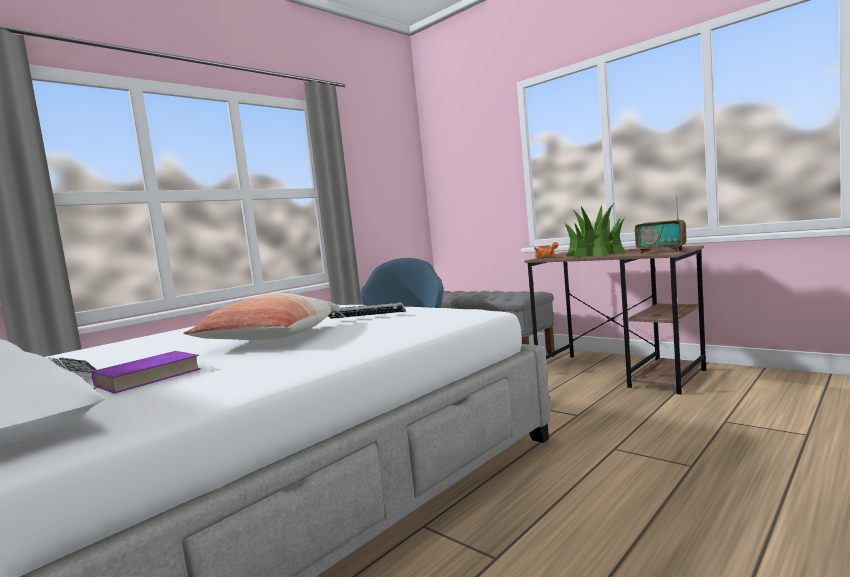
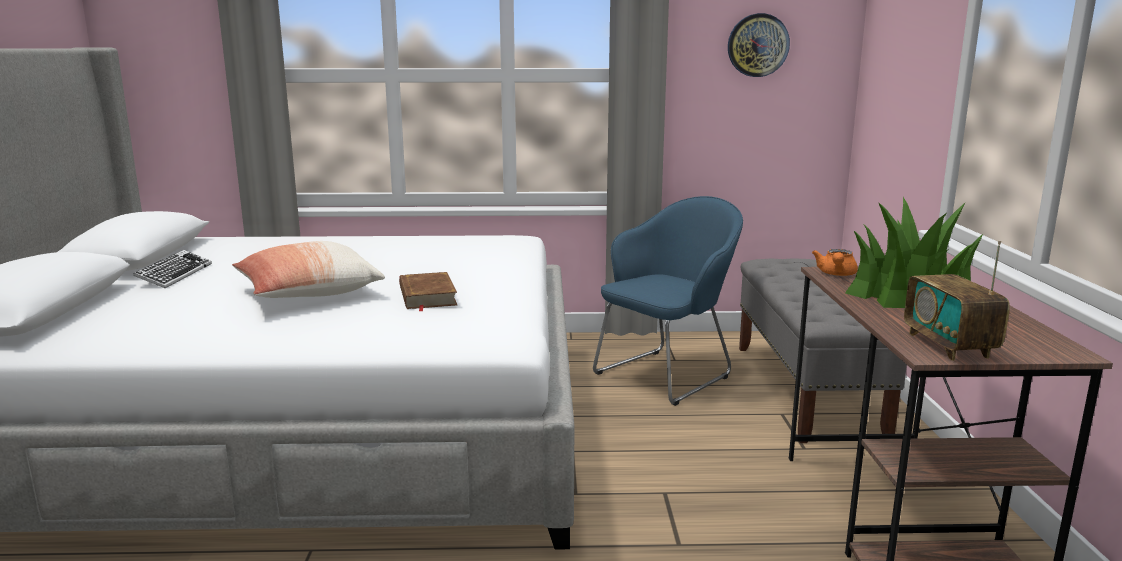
camera: 45 degrees right, 10 degrees up
(147, 377) = (165, 302): purple book -> none
(365, 317) = (427, 296): keyboard -> brown book
(382, 174) = (758, 45): none -> wall clock

